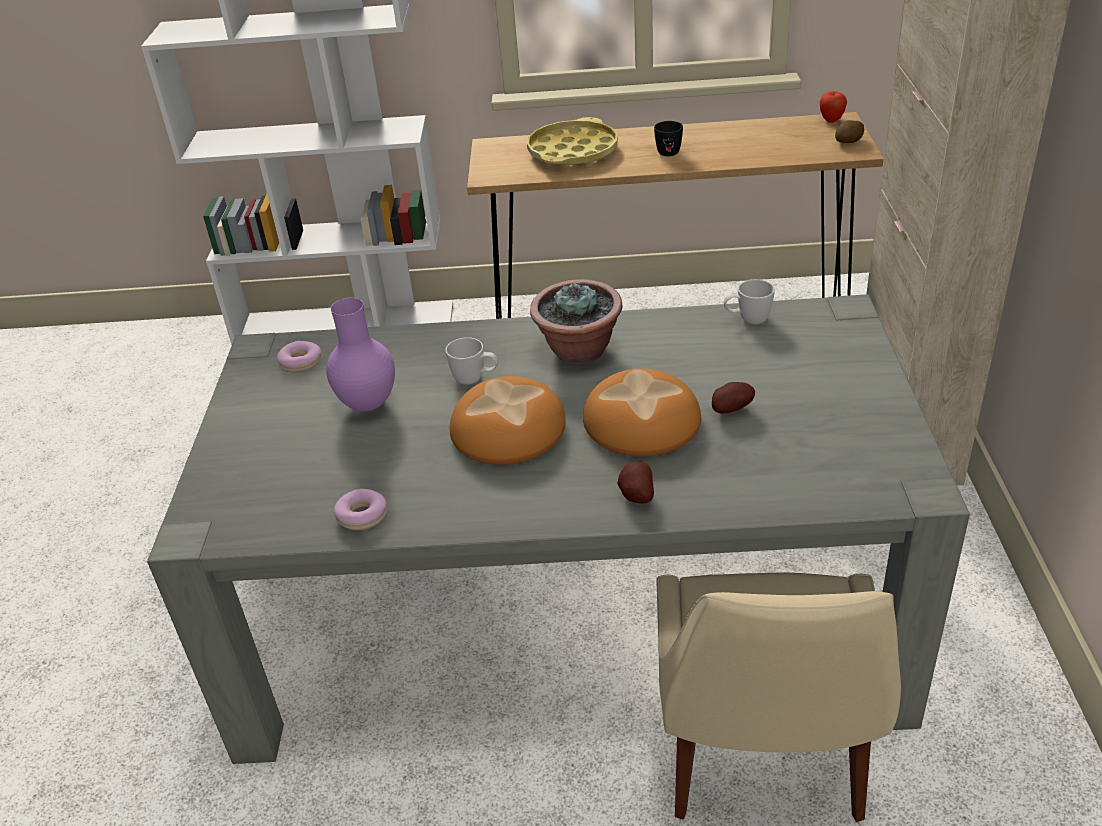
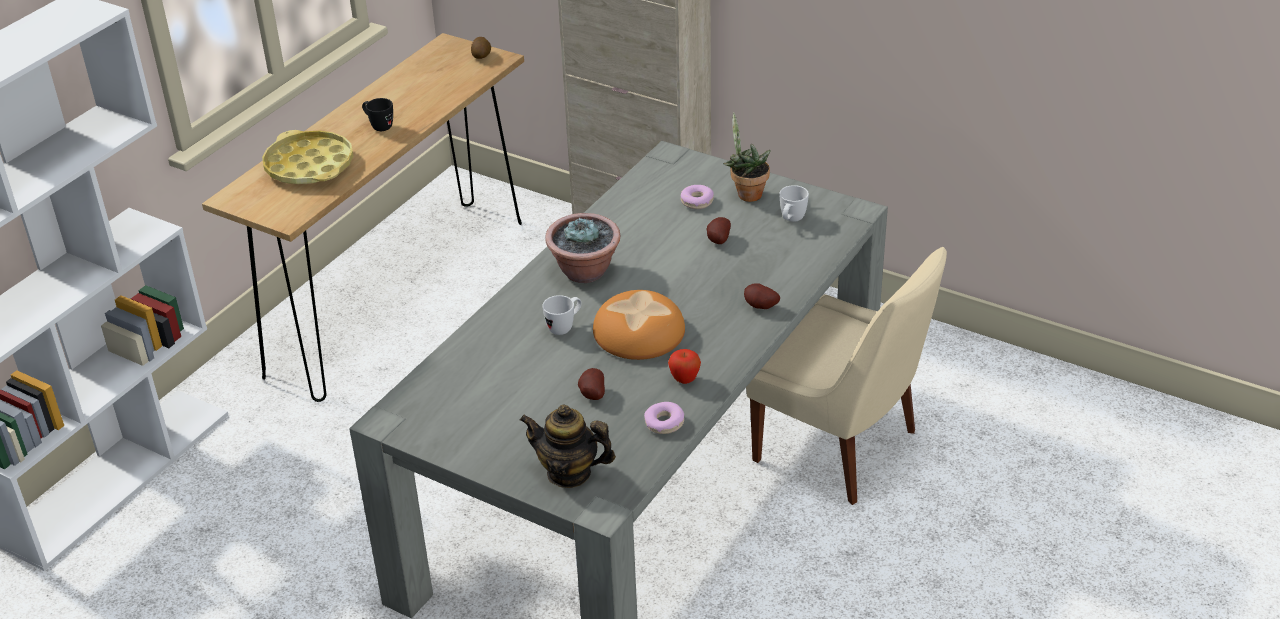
camera: 60 degrees left, 0 degrees up
(239, 487) = (569, 473): none -> teapot
(301, 363) = (438, 403): donut -> donut (697, 201)
(368, 404) = (536, 384): purple vase -> none
(377, 445) = (591, 394): none -> potato
(643, 421) = (692, 276): bread -> none
(747, 320) = (633, 194): white mug -> white mug (791, 220)
(831, 120) = (440, 47): apple -> apple (684, 380)
(845, 390) = (746, 193): none -> potted plant

